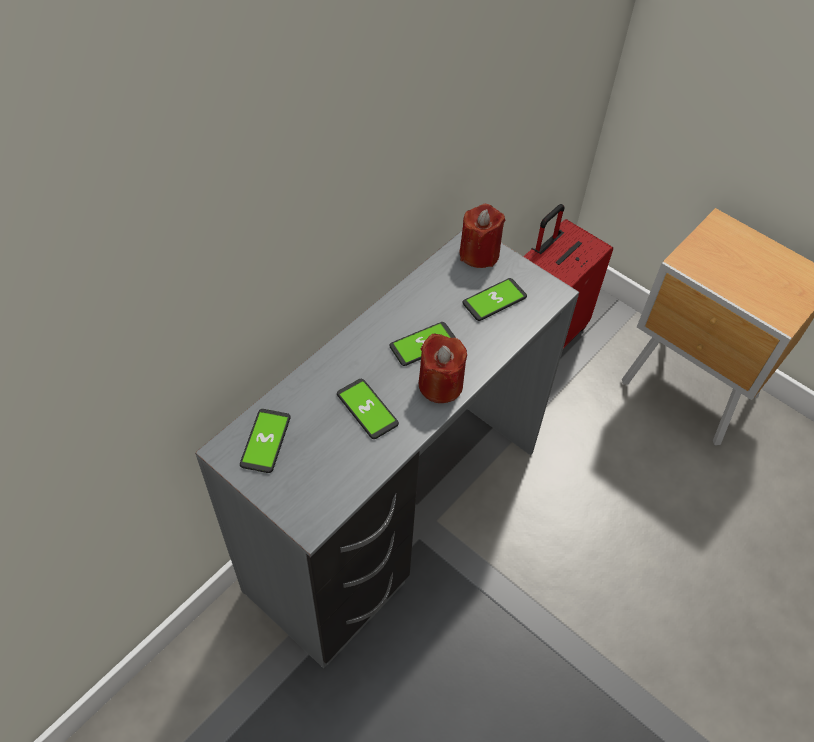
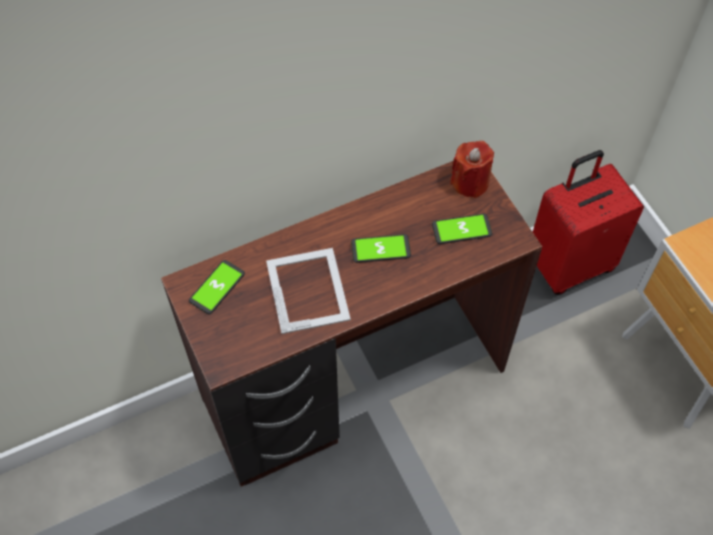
camera: 25 degrees right, 5 degrees up
(367, 409) = (308, 289): phone -> picture frame
(398, 519) = (356, 387): grey desk -> brown desk
(440, 385) = (377, 289): red candle -> none

